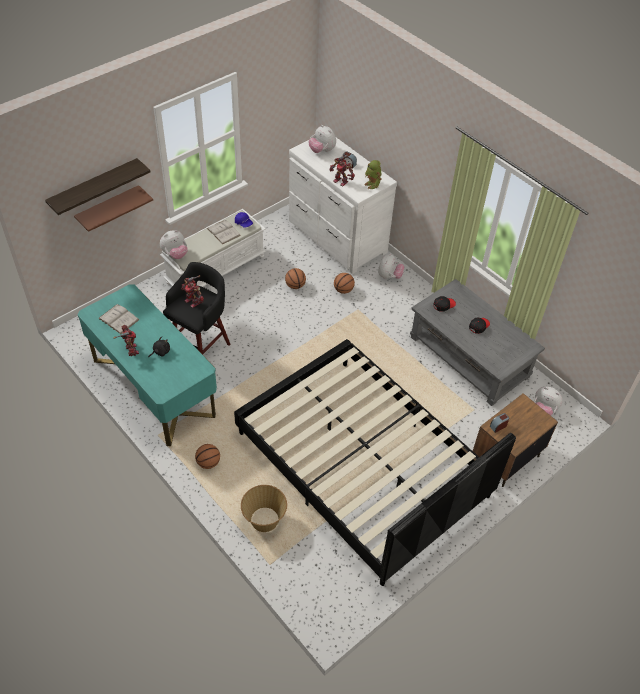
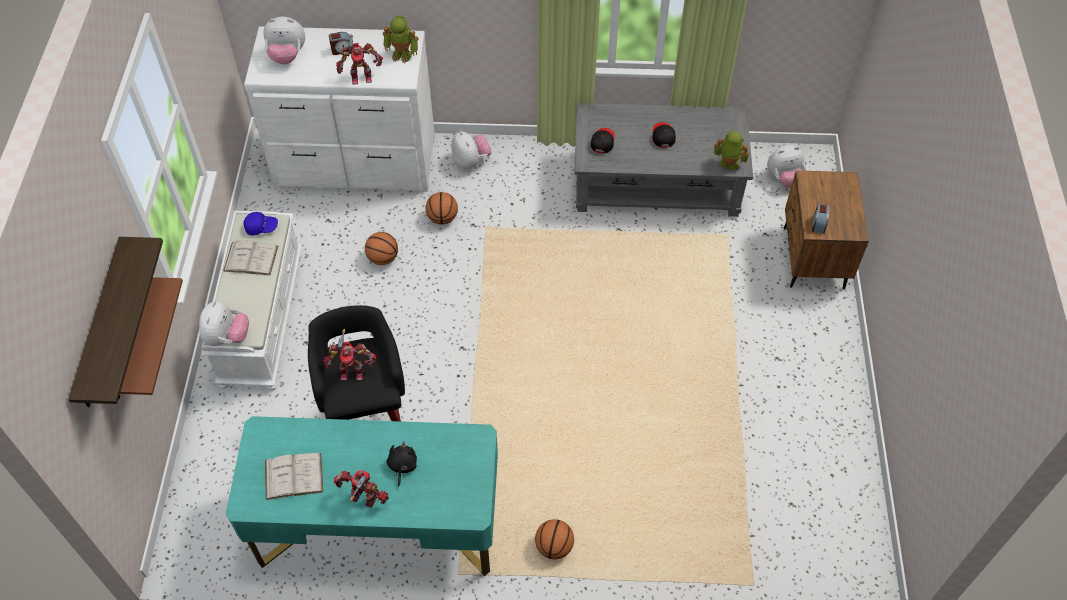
camera: 45 degrees left, 5 degrees up
(264, 520) = (690, 546): basket -> none
(361, 465) = (703, 392): black bed -> none
(495, 365) = (728, 164): none -> toy robot

